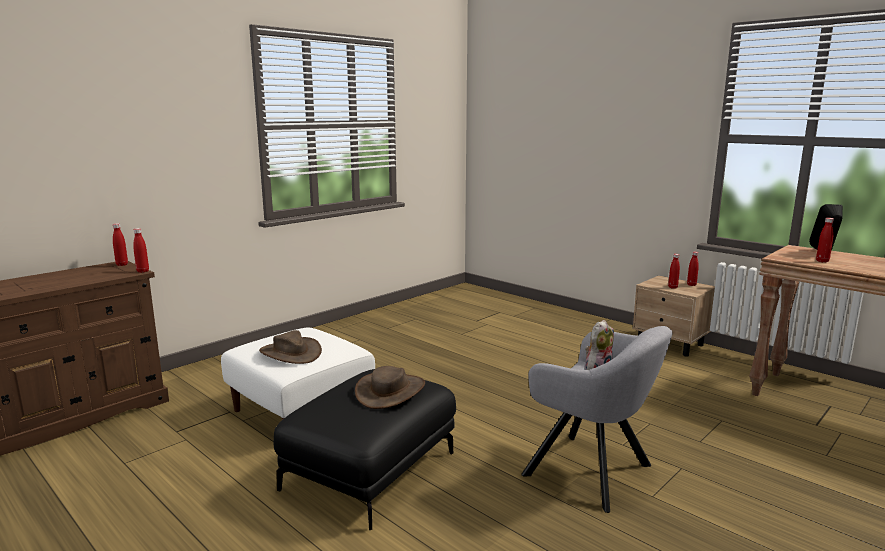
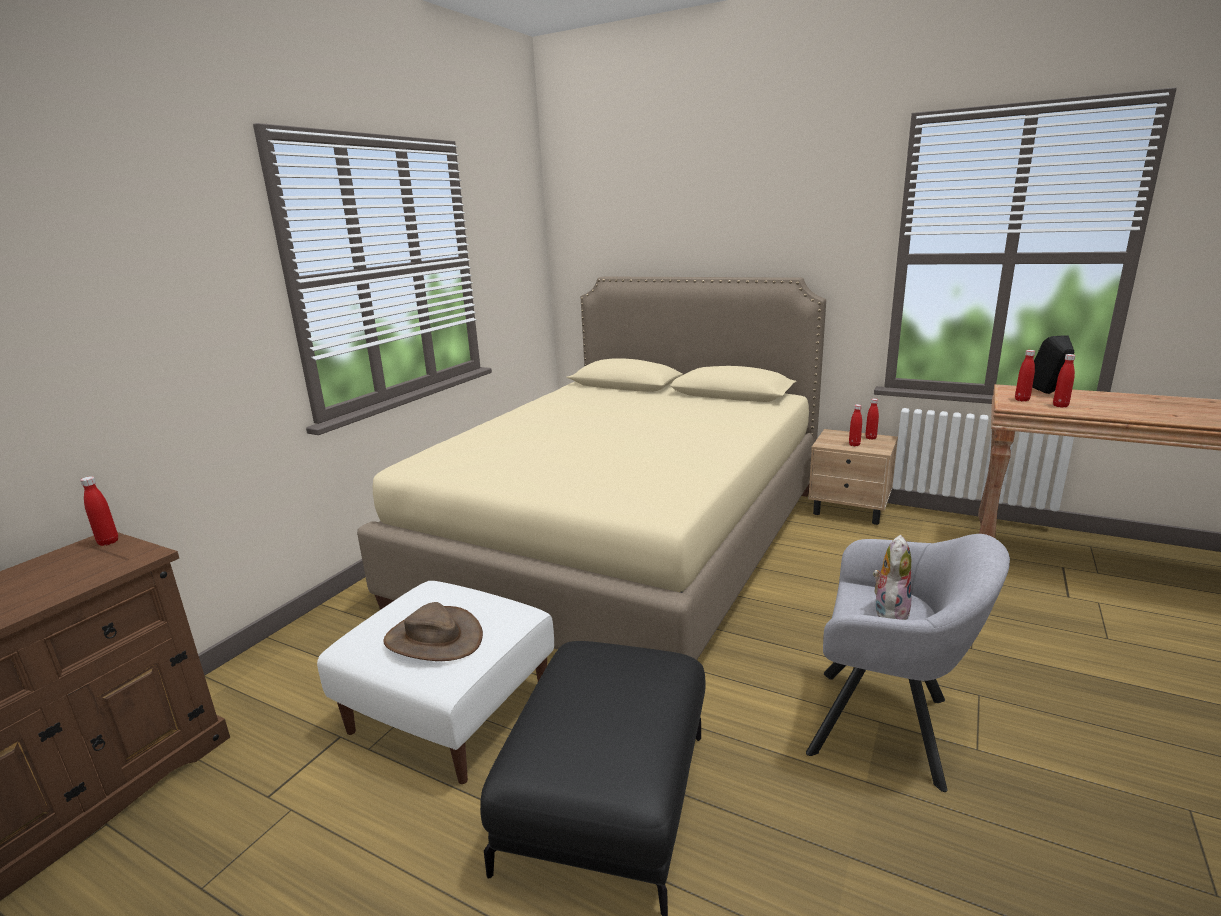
camera: 15 degrees left, 5 degrees up
(143, 271) = (156, 552): red bottle -> red bottle (1022, 400)
(391, 391) = (631, 688): brown hat -> none
(474, 341) = (624, 544): none -> beige bed

